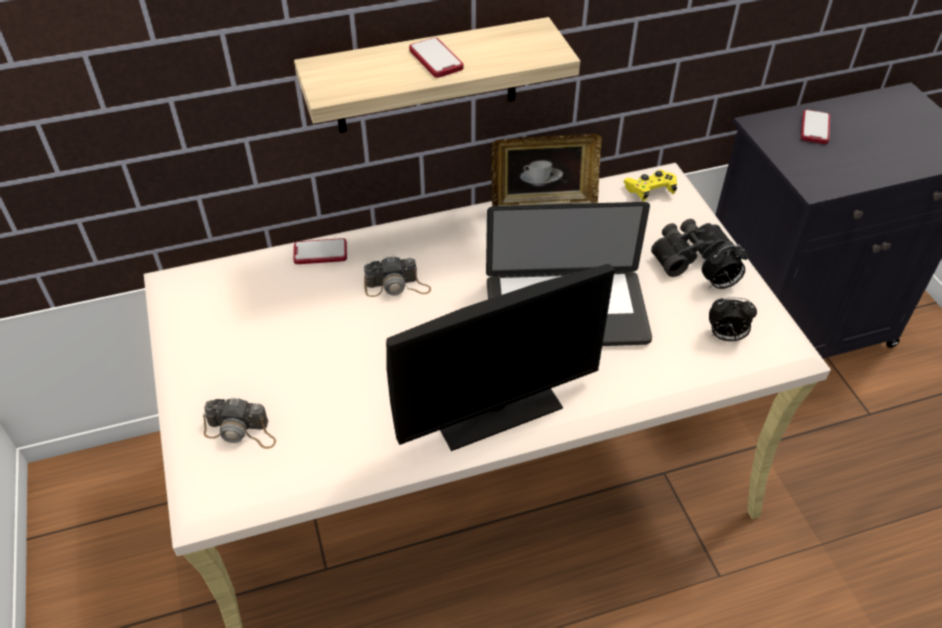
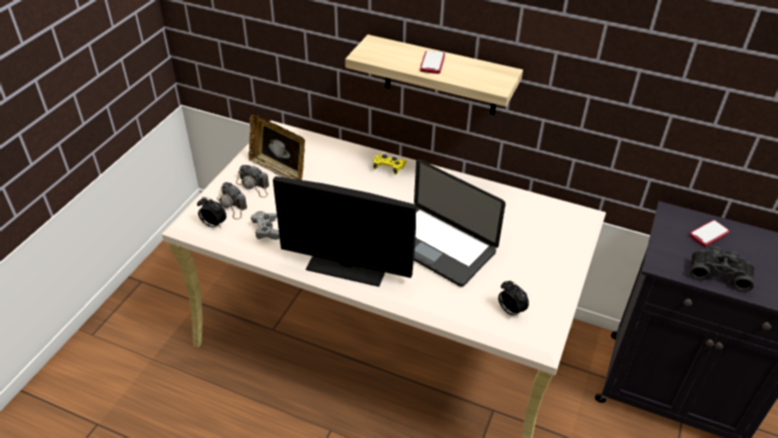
camera: 40 degrees right, 5 degrees down
(320, 253) = (351, 151): phone -> none
(336, 433) = (267, 230): none -> grey game controller
(397, 286) = (368, 186): camera -> camera (254, 186)
(543, 204) = (492, 189): picture frame -> picture frame (279, 170)
(650, 191) = (564, 216): yellow game controller -> yellow game controller (388, 168)
(687, 253) = (544, 259): black binoculars -> black binoculars (719, 272)
(719, 284) = (542, 285): alarm clock -> alarm clock (213, 224)

